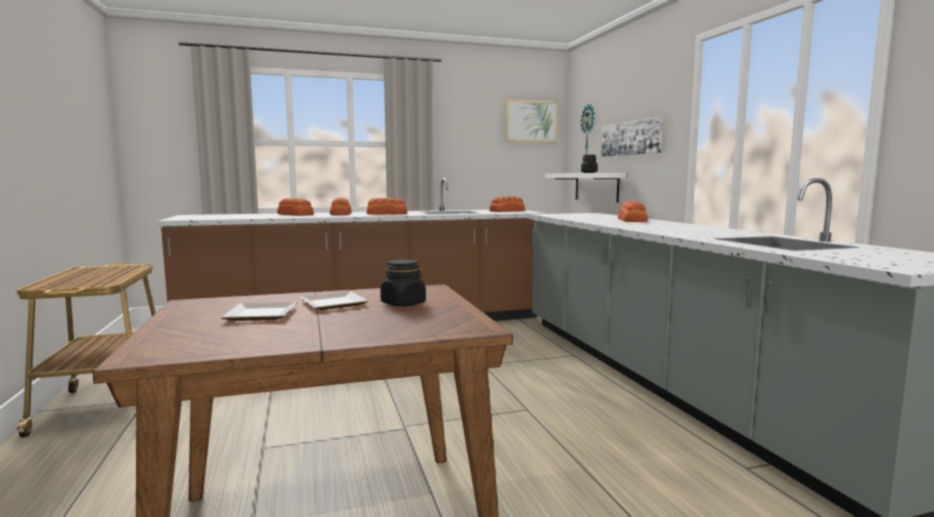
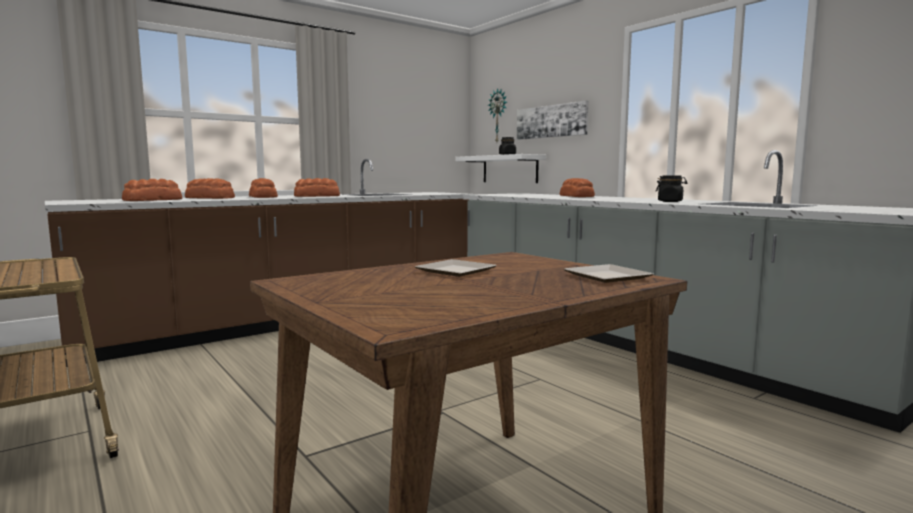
camera: 20 degrees left, 0 degrees up
(262, 315) = (411, 285): plate -> plate (610, 277)
(403, 304) = (523, 267): black jar -> black jar (670, 201)
(507, 211) = (432, 193): bread -> bread (153, 200)
(531, 121) = (438, 103): picture -> none

